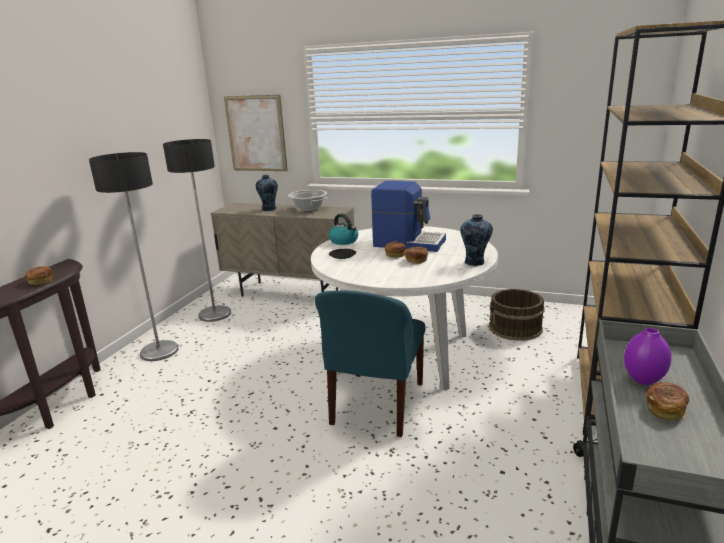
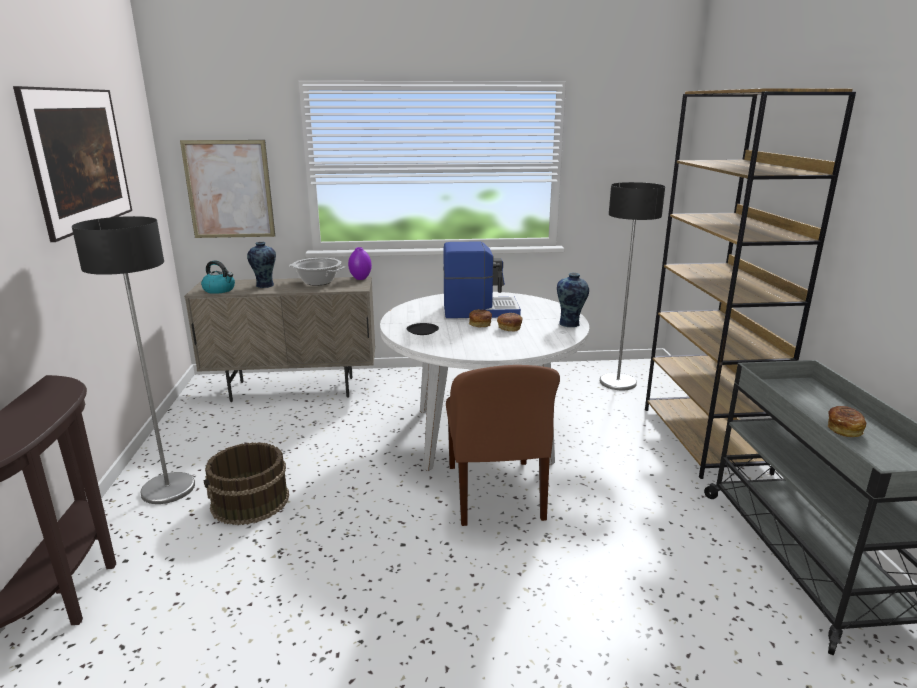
camera: 25 degrees left, 0 degrees up
(40, 281) = (45, 411): bread -> none
(128, 134) = (87, 192): none -> picture
(215, 314) = (211, 429): floor lamp -> floor lamp (617, 382)
(344, 241) = (405, 315): kettle -> kettle (219, 290)
(376, 405) = (495, 494): blue chair -> brown chair
(515, 328) = (571, 391): brown bucket -> brown bucket (250, 502)
(643, 380) = (806, 409): purple vase -> purple vase (360, 278)

